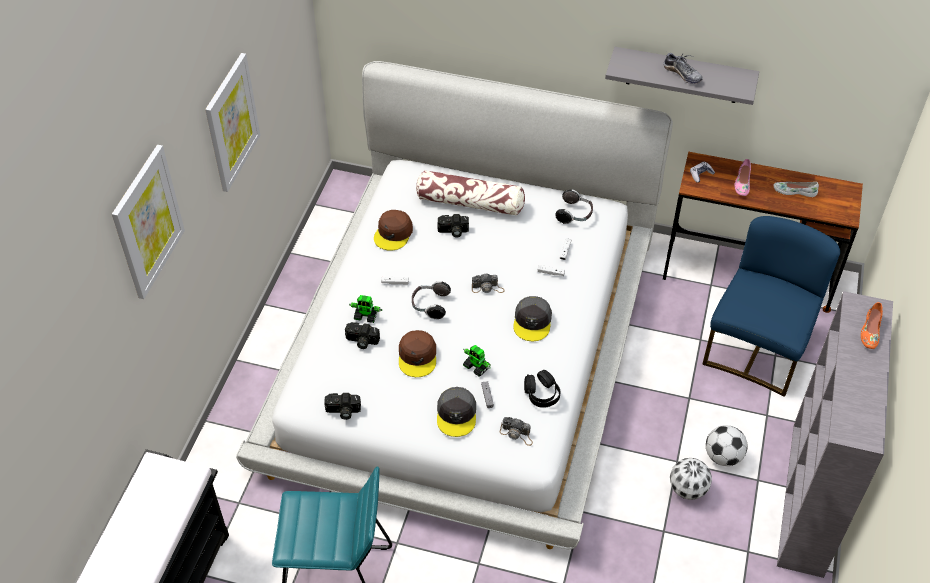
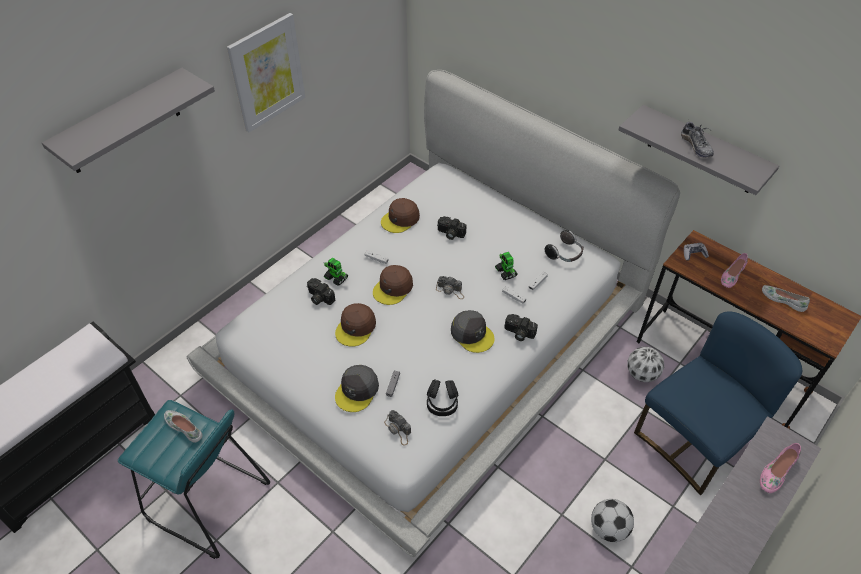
camera: 25 degrees right, 0 degrees up
(147, 222) = (122, 122): picture -> grey shelf
(320, 508) = (184, 427): none -> white shoe
(343, 411) = (267, 351): camera -> camera (518, 333)
(430, 305) = (393, 288): headphones -> brown cap
(470, 203) = (479, 215): pillow -> none
(476, 367) = (399, 355): toy robot -> toy robot (506, 272)
(532, 322) = (472, 334): grey cap -> grey cap turned 75 degrees counterclockwise
(688, 489) = (558, 546): football -> football (642, 374)
(870, 331) = (776, 471): orange shoe -> pink shoe

